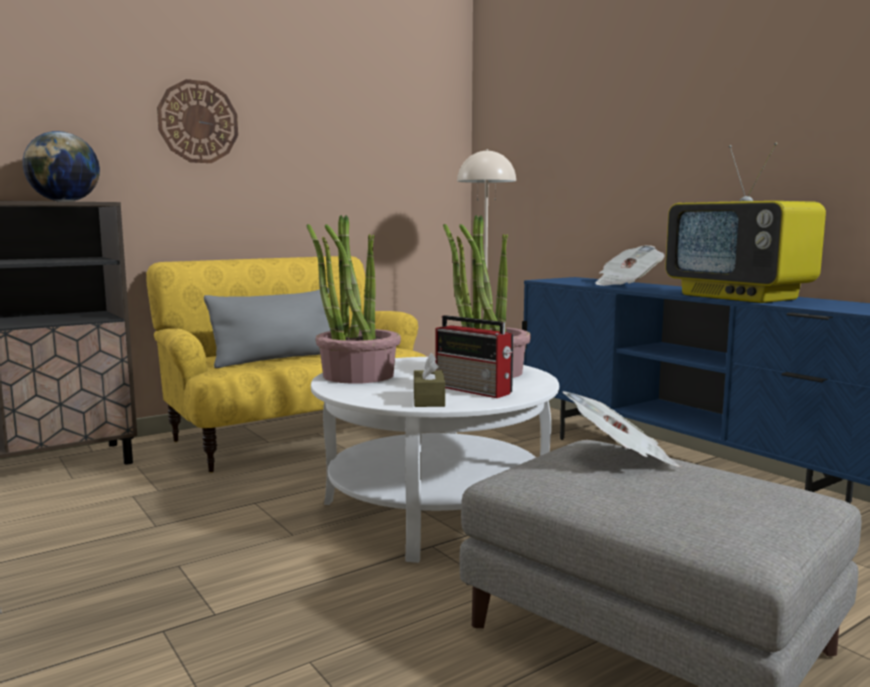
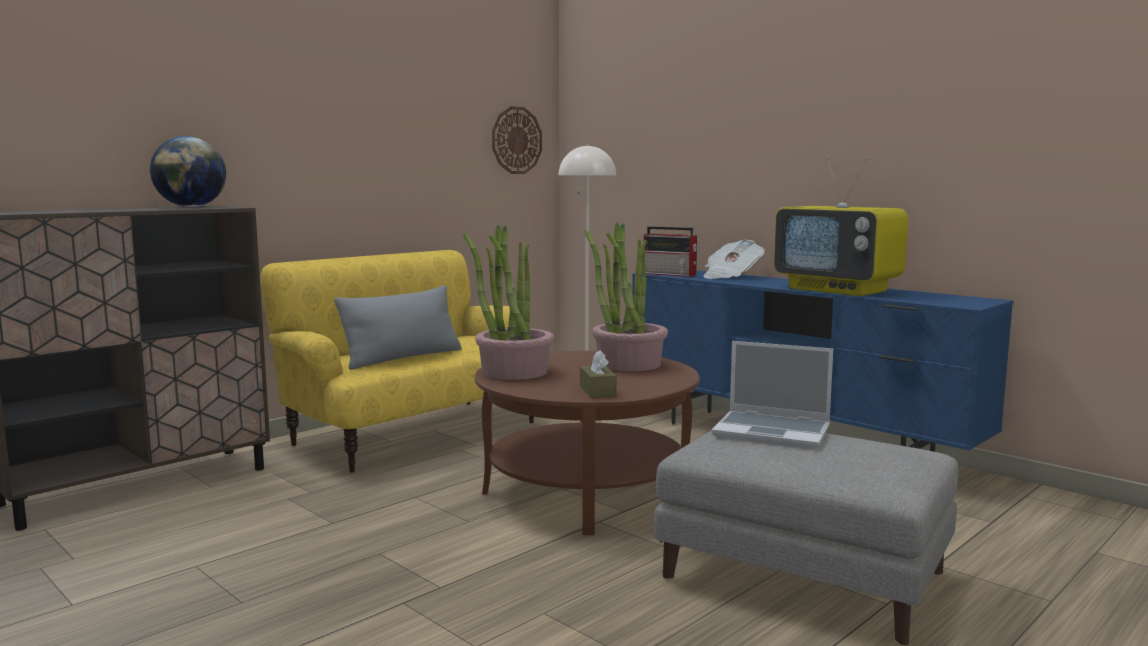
camera: 10 degrees left, 0 degrees up
(198, 122) = (306, 119): wall clock -> wall clock (516, 140)
(435, 509) = (586, 492): white coffee table -> brown coffee table
(474, 390) = (630, 381): radio -> radio (671, 274)
(620, 458) = (773, 432): newspaper -> laptop

